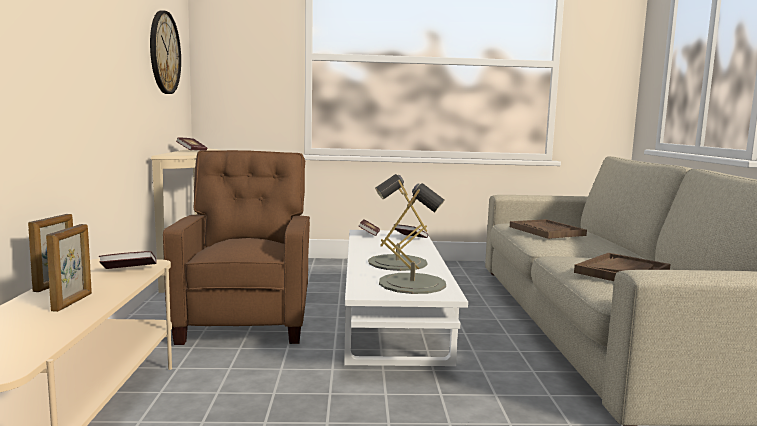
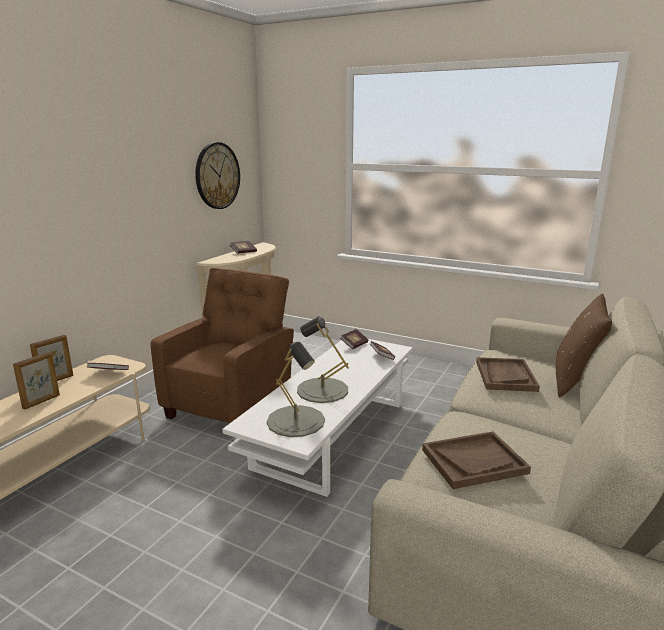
camera: 30 degrees right, 10 degrees up
(590, 232) = (574, 381): none -> brown pillow

